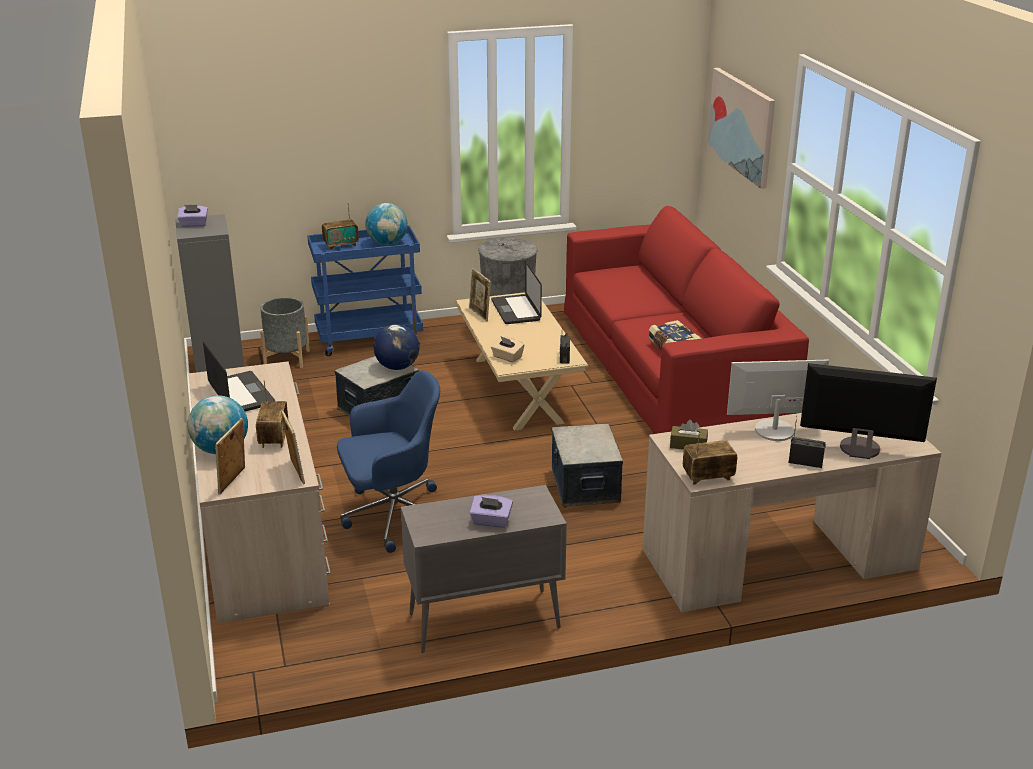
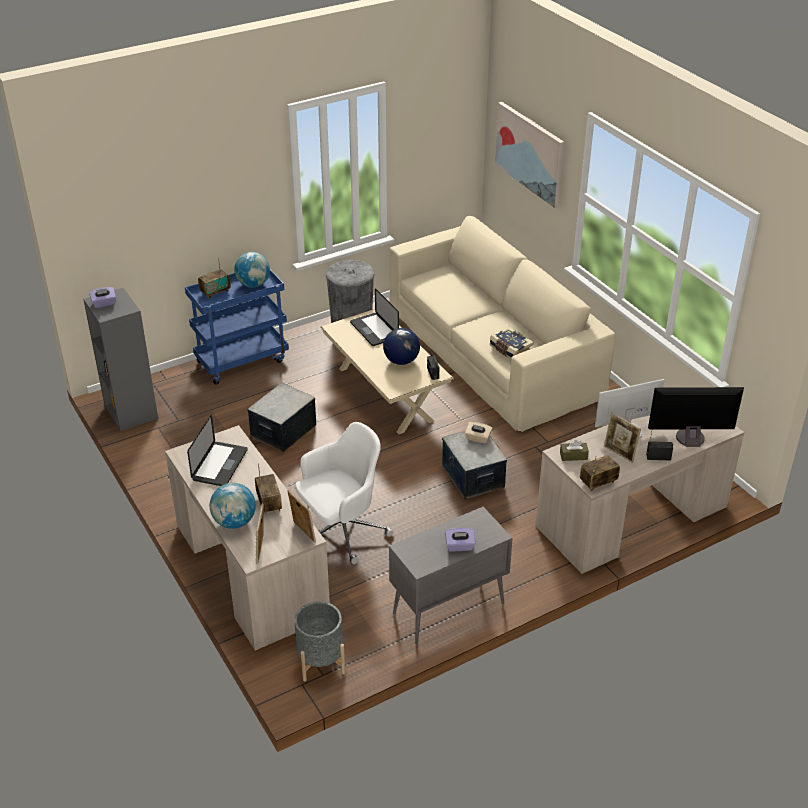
camera: 15 degrees left, 10 degrees up
(241, 394) = (220, 465): laptop -> laptop turned 60 degrees clockwise
(287, 358) = (183, 392): grey planter -> grey planter (320, 661)
(393, 516) = (341, 531): blue office chair -> white office chair
(397, 367) = (296, 397): globe -> globe (401, 361)
(479, 314) = (347, 339): picture frame -> picture frame (619, 453)
(507, 357) = (389, 380): beige tissue box -> beige tissue box (477, 439)
(671, 364) = (493, 349): red sofa -> beige sofa

